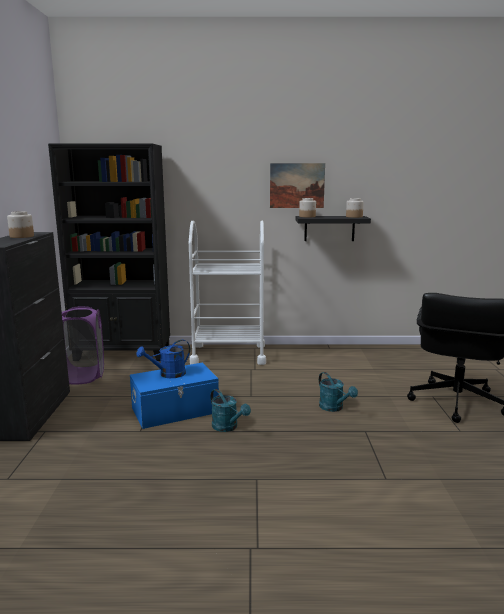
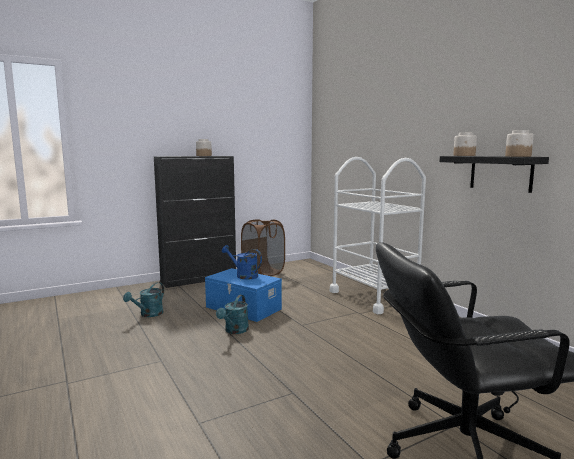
camera: 60 degrees right, 5 degrees down
(83, 376) = (263, 272): purple laundry basket -> brown laundry basket
(123, 353) = (315, 270): black bookcase -> none
(297, 185) = (466, 119): picture -> none
(334, 408) = (326, 366): turquoise watering can -> turquoise watering can (148, 314)

